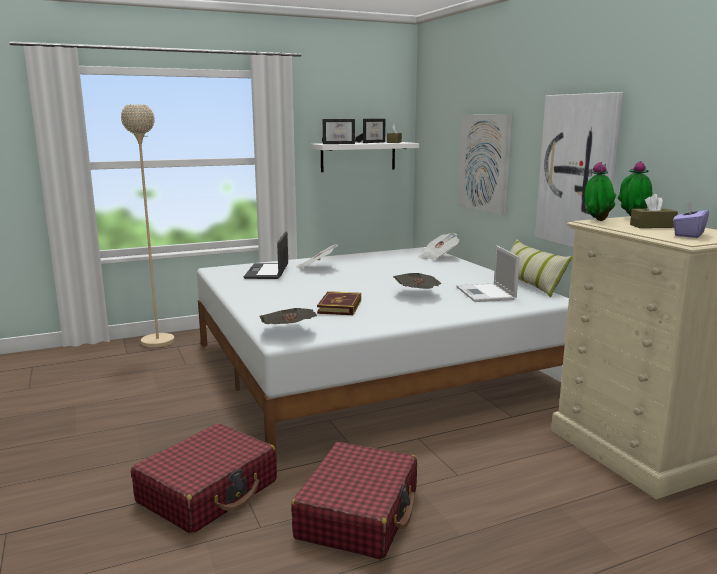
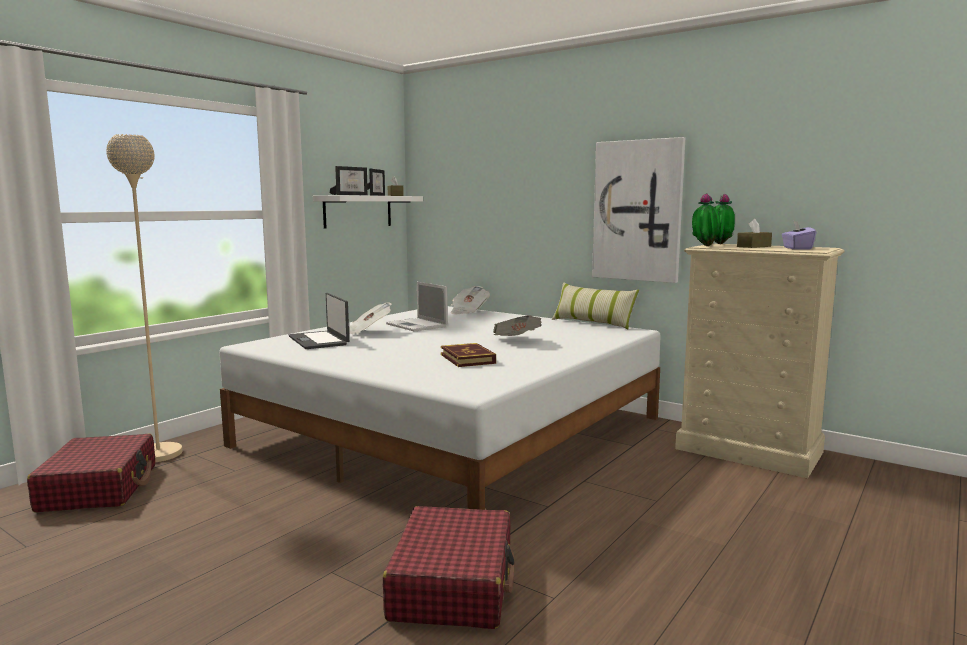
camera: 30 degrees left, 5 degrees down
(288, 332) = (466, 385): newspaper -> none
(358, 514) = (624, 556): red suitcase -> red suitcase (99, 488)
(484, 163) = (513, 211): picture -> none
(486, 294) = (573, 333): laptop -> laptop (417, 325)

